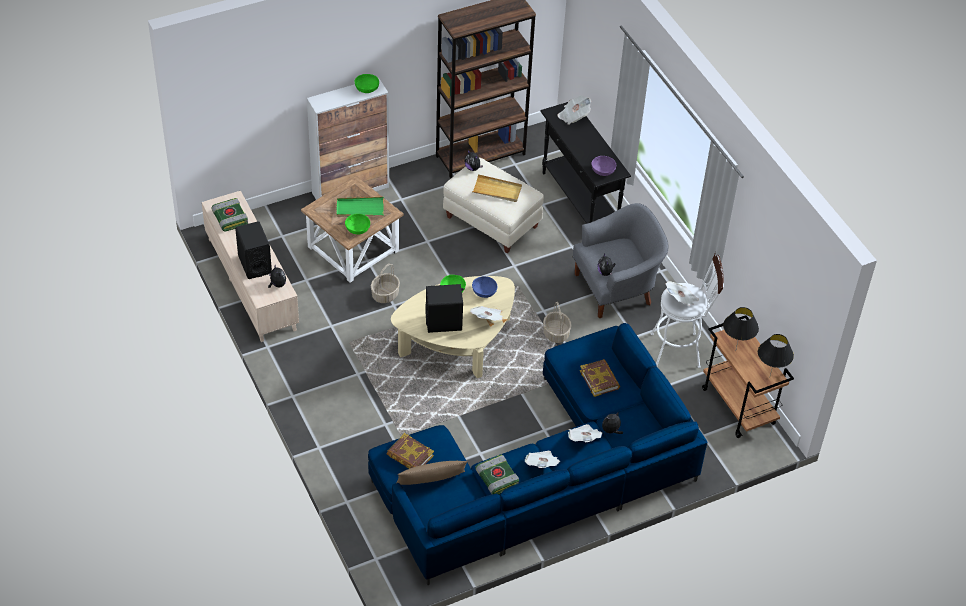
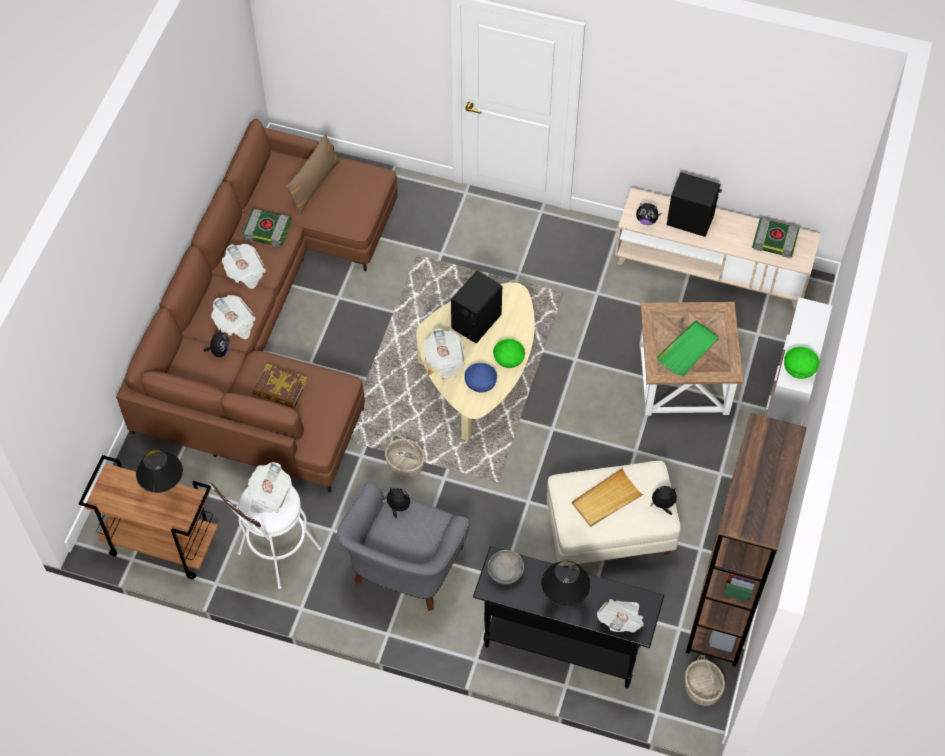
camera: 135 degrees right, 10 degrees up
(357, 229) = (660, 327): green bowl -> none
(385, 294) = (596, 362): basket -> basket (702, 688)
(410, 456) = (356, 190): book -> none
(543, 474) = (267, 325): blue sofa -> brown sofa
(603, 171) = (505, 572): purple bowl -> grey bowl
(769, 377) = (107, 494): black table lamp -> black table lamp (563, 605)

